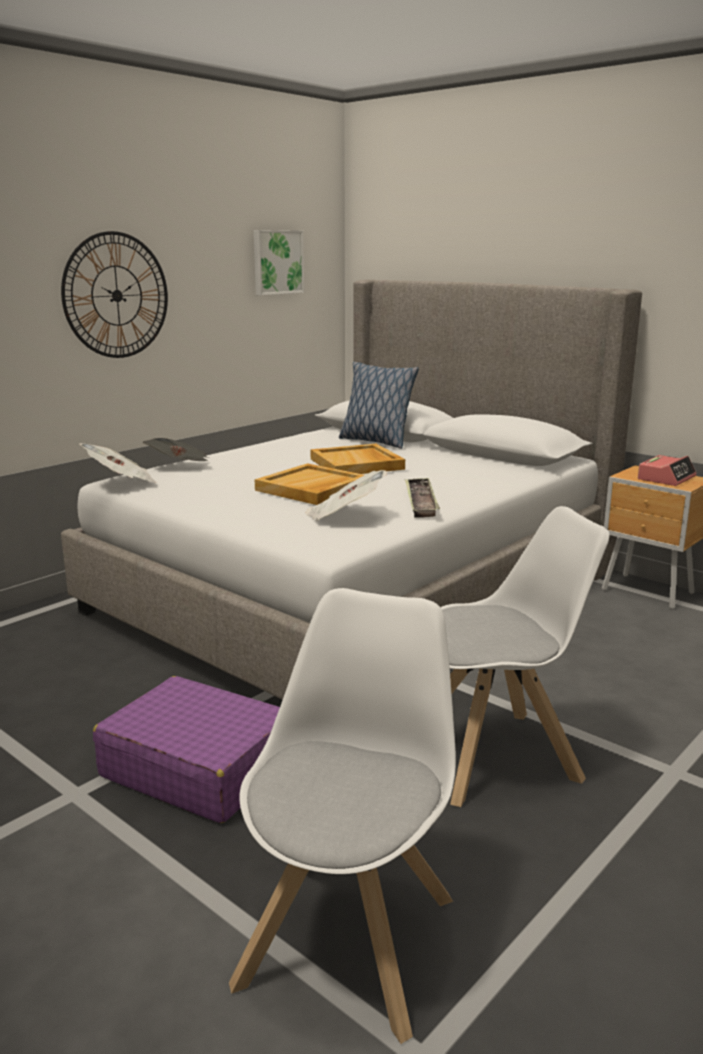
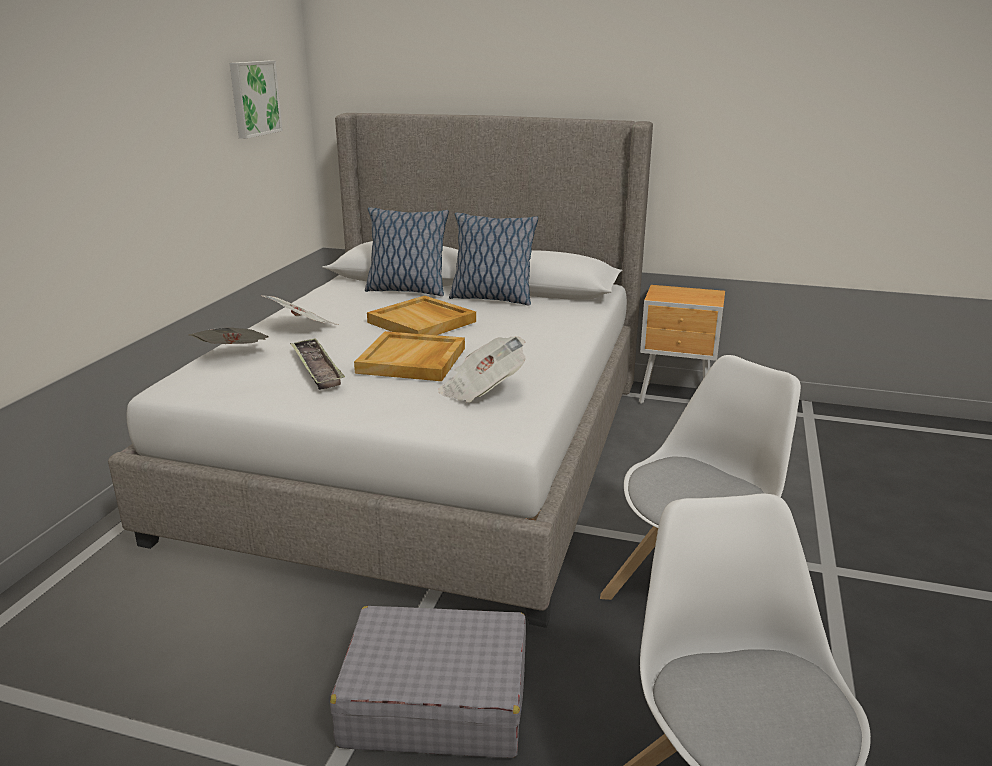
camera: 25 degrees left, 5 degrees up
(116, 295) = (106, 156): wall clock -> none
(121, 481) = (187, 387): newspaper -> newspaper (302, 328)
(198, 767) = (434, 701): purple suitcase -> grey suitcase
(420, 502) = (533, 359): tray -> tray (316, 368)
(444, 455) = (491, 298): none -> pillow
(666, 478) = (690, 295): alarm clock -> none

